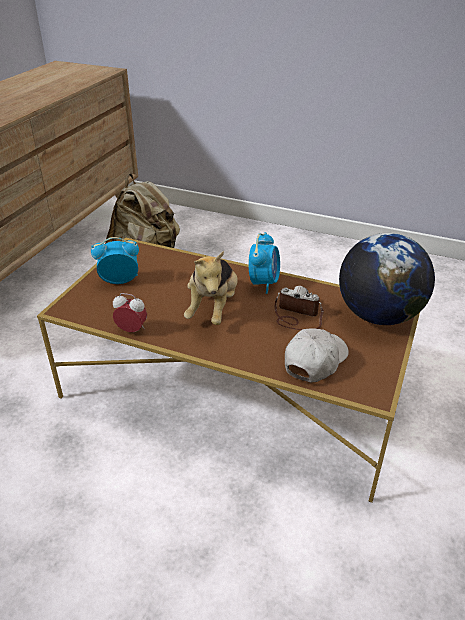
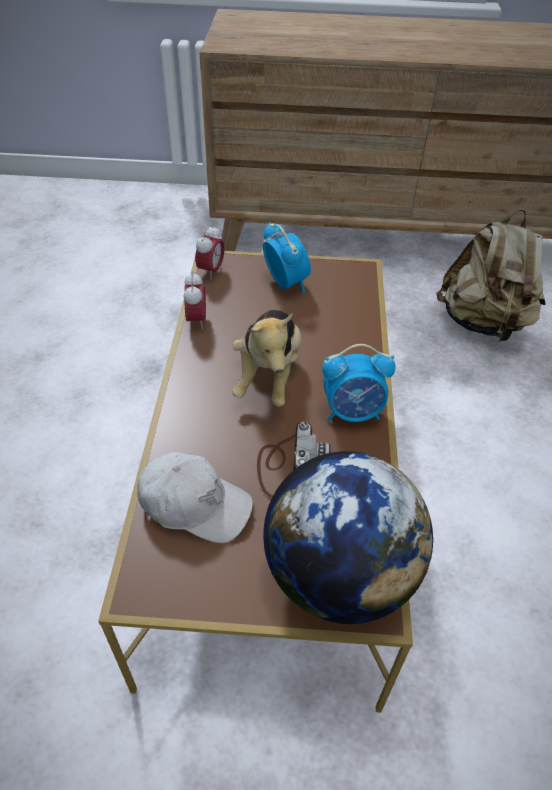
camera: 70 degrees right, 10 degrees up
(75, 312) = (211, 271): none -> alarm clock
(213, 308) = (268, 375): plush toy -> plush toy turned 75 degrees counterclockwise

